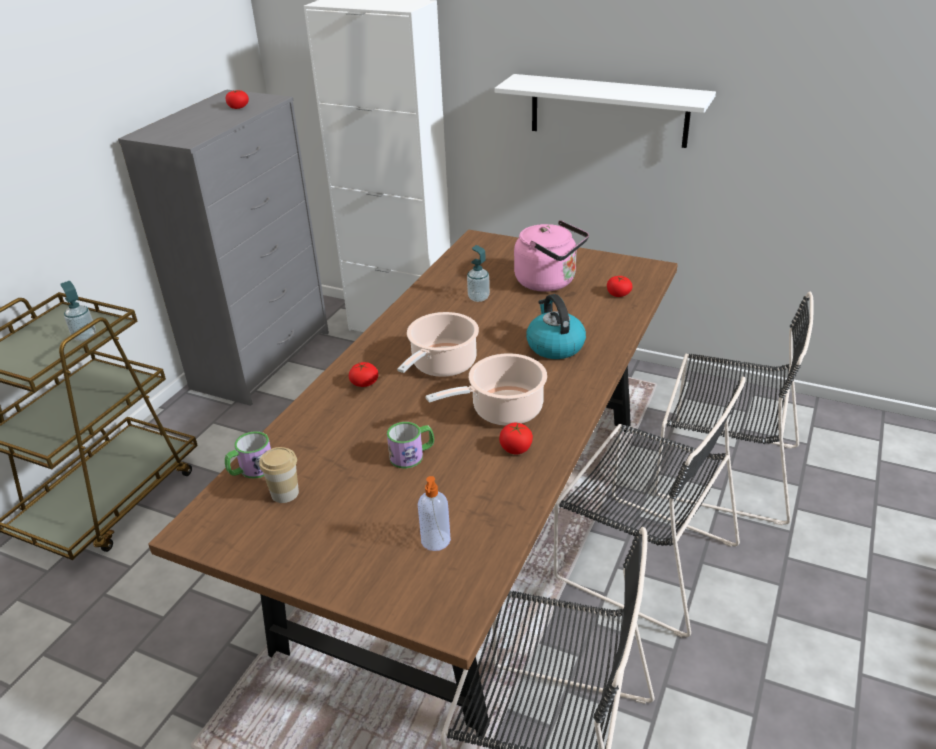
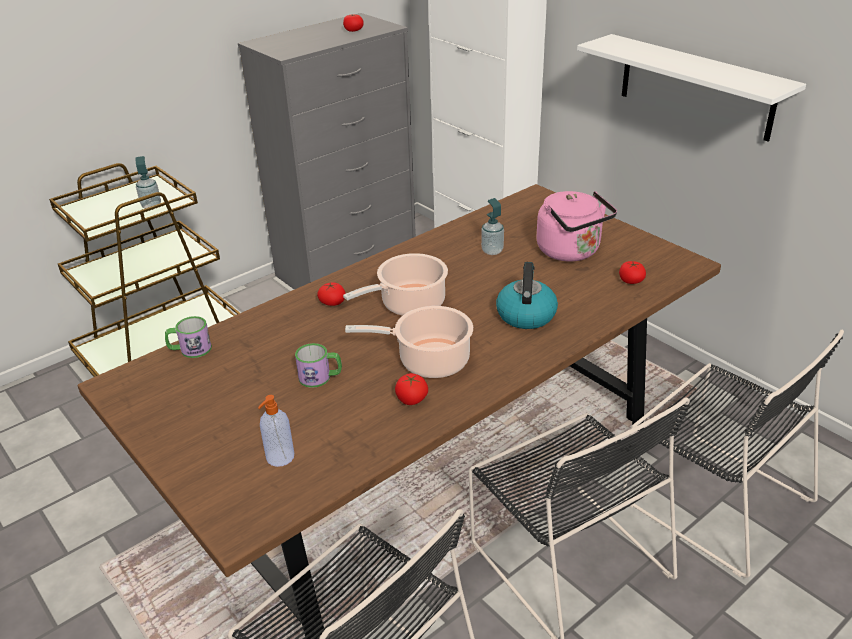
camera: 25 degrees right, 0 degrees up
(285, 493) = (199, 377): cup -> none

